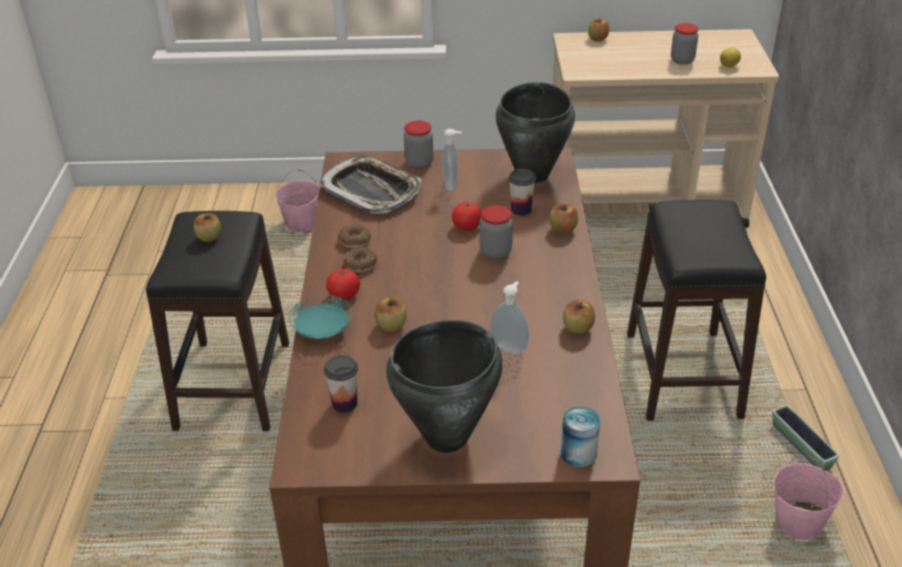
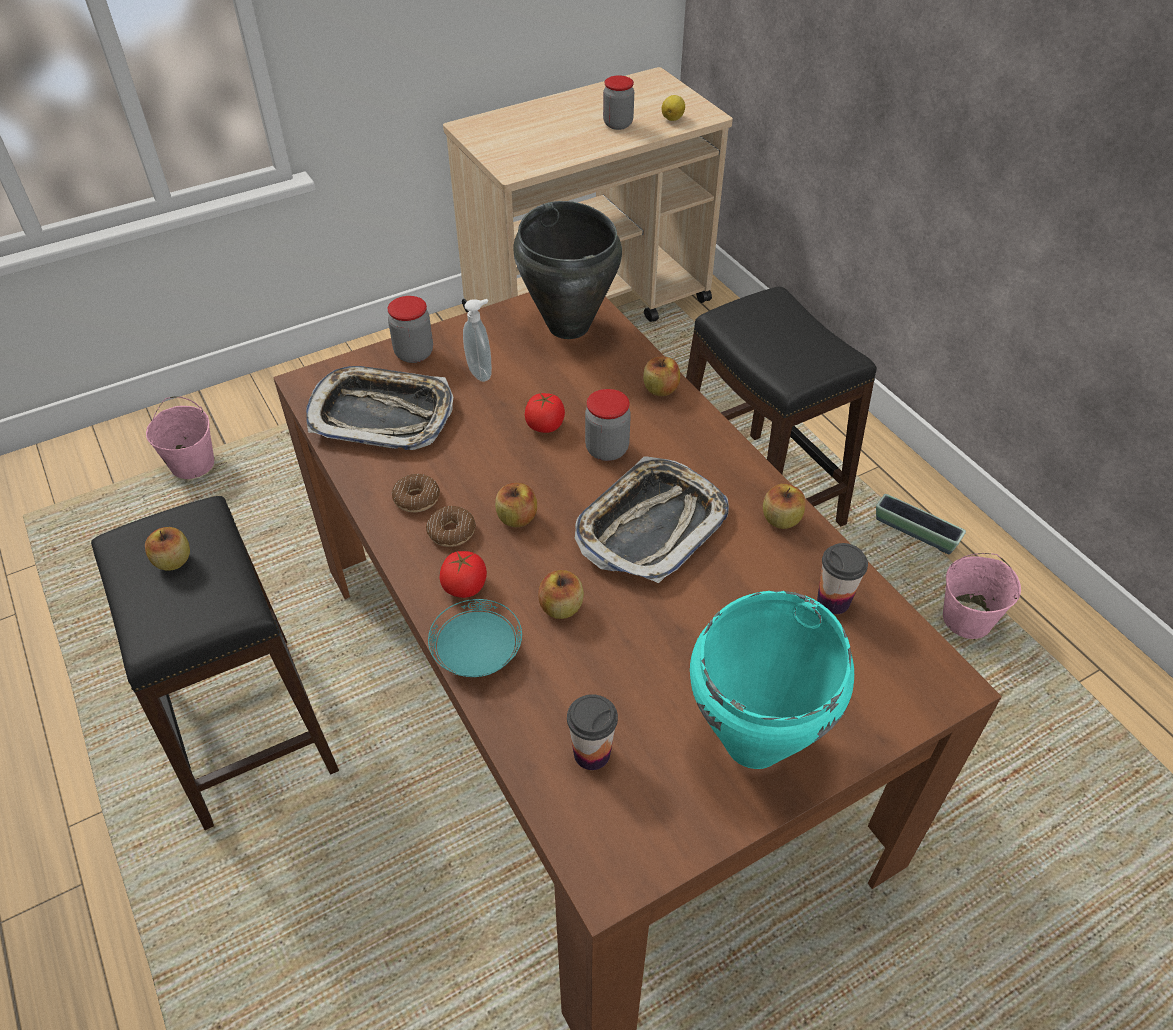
camera: 30 degrees left, 10 degrees up
(447, 437) = (755, 742): black cooking pot -> turquoise cooking pot
(486, 302) = (650, 526): none -> tray
(510, 347) = (726, 578): soap dispenser -> none
(521, 210) = (591, 379): cup -> cup (833, 601)
(578, 453) = (914, 692): can -> none
(598, 39) = (501, 119): apple -> apple (517, 518)

